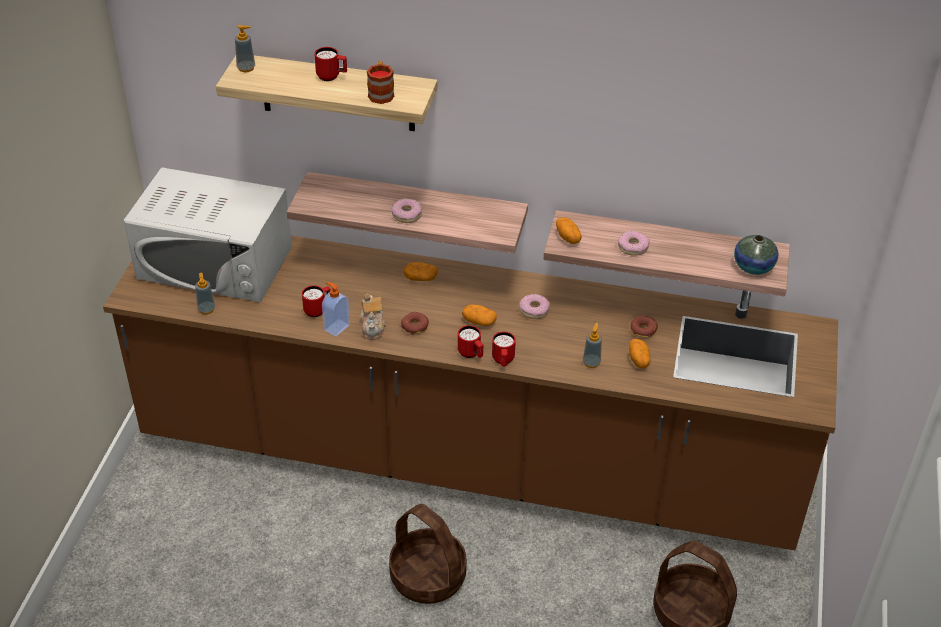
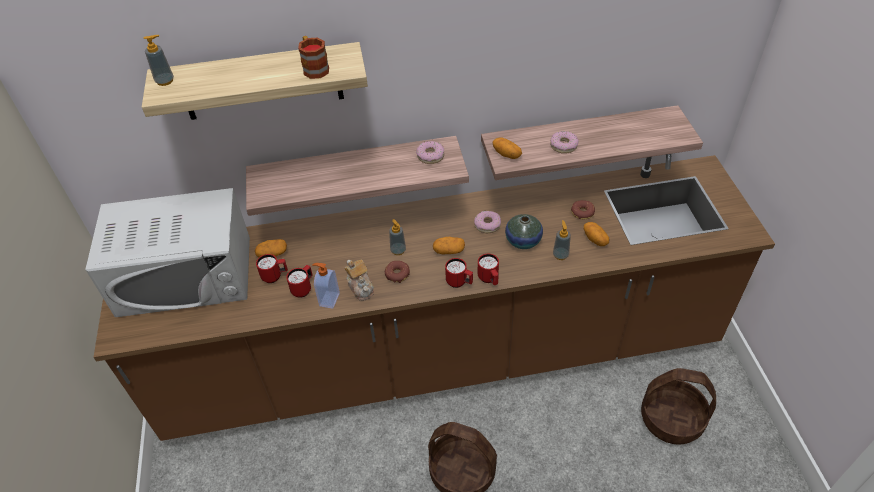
camera: 20 degrees left, 5 degrees up
(206, 309) = (199, 324): soap dispenser -> soap dispenser (398, 250)
(332, 77) = (257, 66): red mug -> red mug (275, 276)
(407, 214) = (359, 177): donut -> donut (430, 156)
(420, 278) = (378, 229): potato -> potato (272, 254)
(753, 266) = (666, 132): vase -> vase (523, 241)

